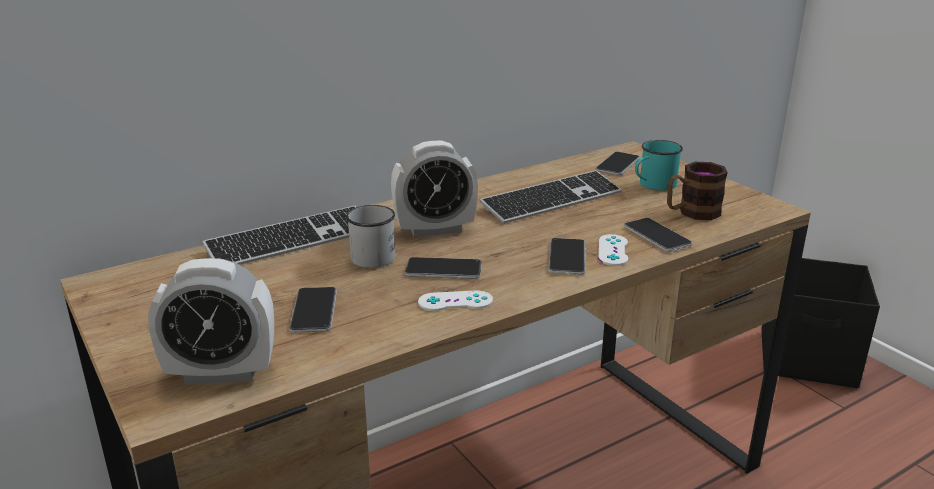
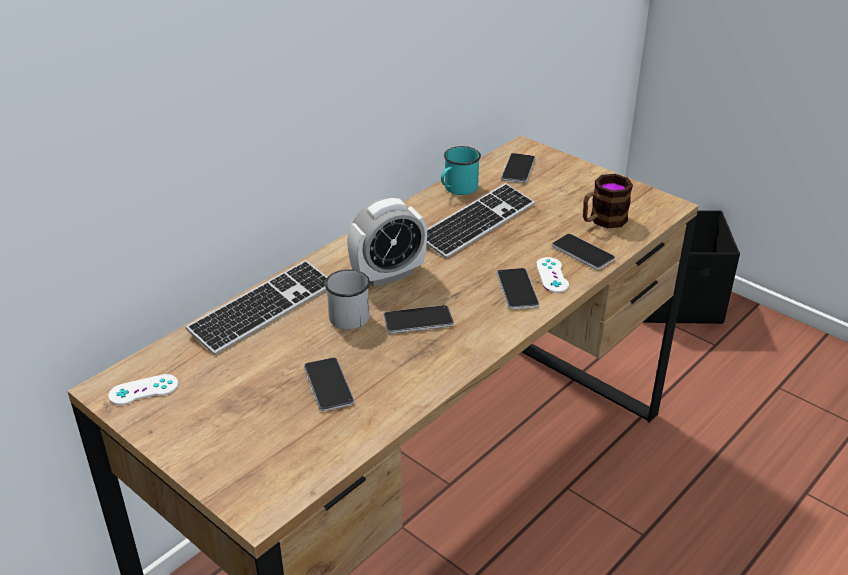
camera: 15 degrees left, 10 degrees up
(221, 373) = (286, 463): alarm clock -> none
(455, 301) = (444, 354): white game controller -> white game controller (143, 390)
(653, 185) = (558, 191): turquoise mug -> turquoise mug (457, 189)

